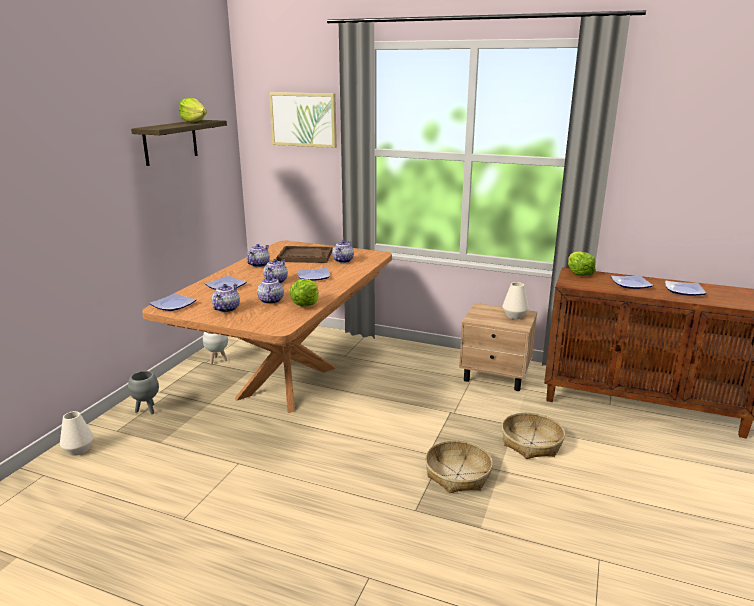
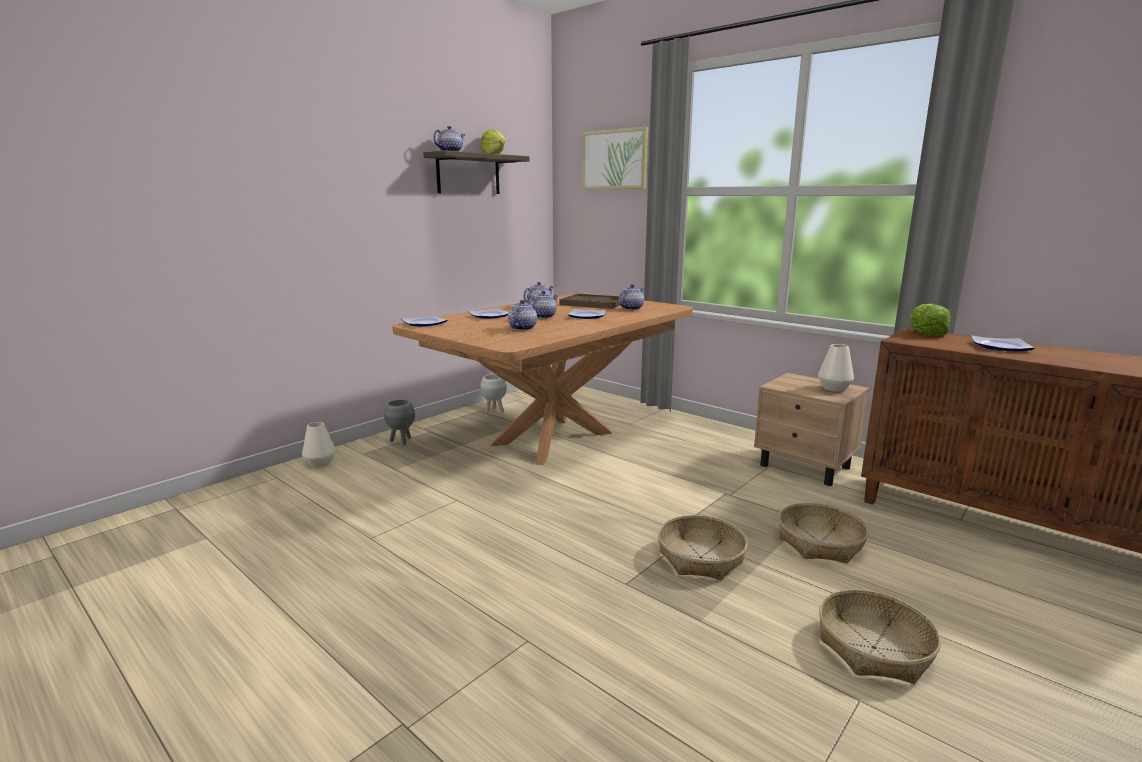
camera: 20 degrees right, 5 degrees down
(226, 309) = (472, 330): teapot -> teapot (450, 152)
(305, 304) = (556, 333): lettuce -> none
(594, 519) = (874, 648): none -> basket
(685, 291) = (1089, 359): plate -> none

